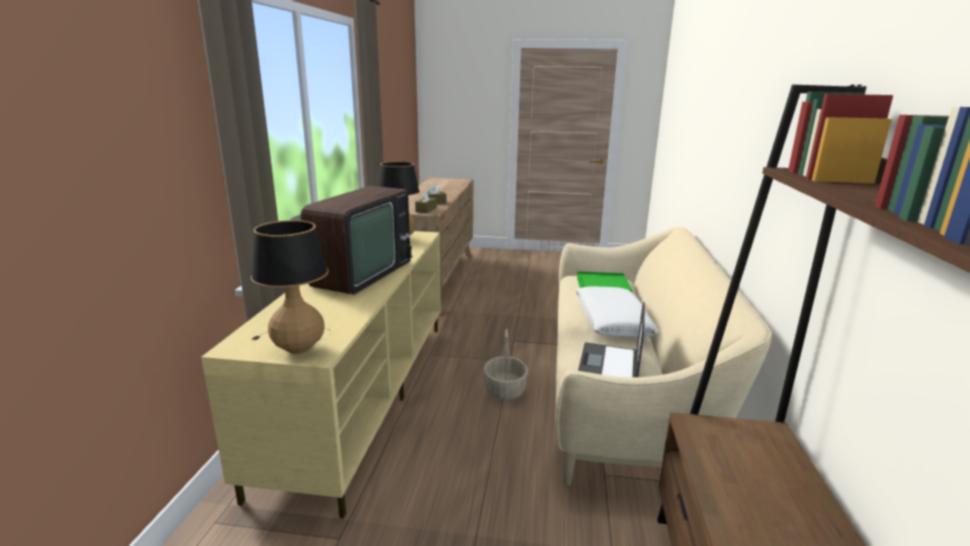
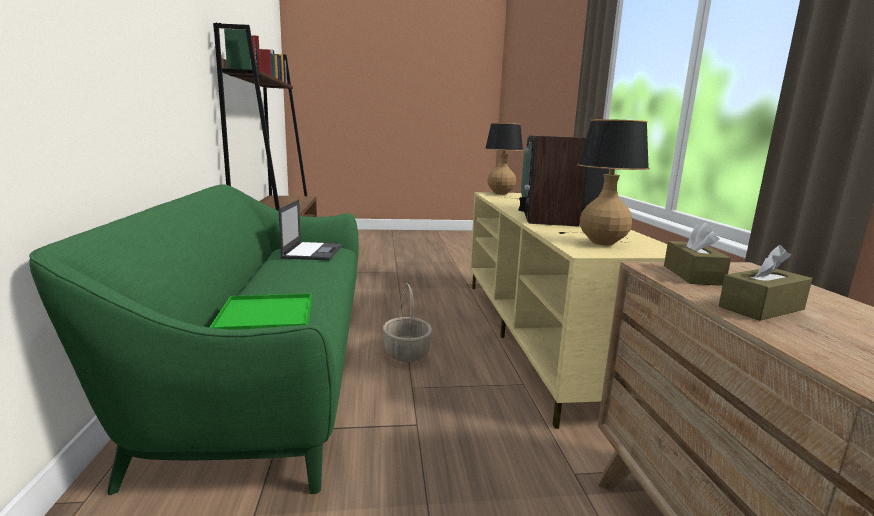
camera: 165 degrees right, 5 degrees down
(612, 321) = (287, 278): white pillow -> none
(624, 389) = (265, 368): beige sofa -> green sofa

